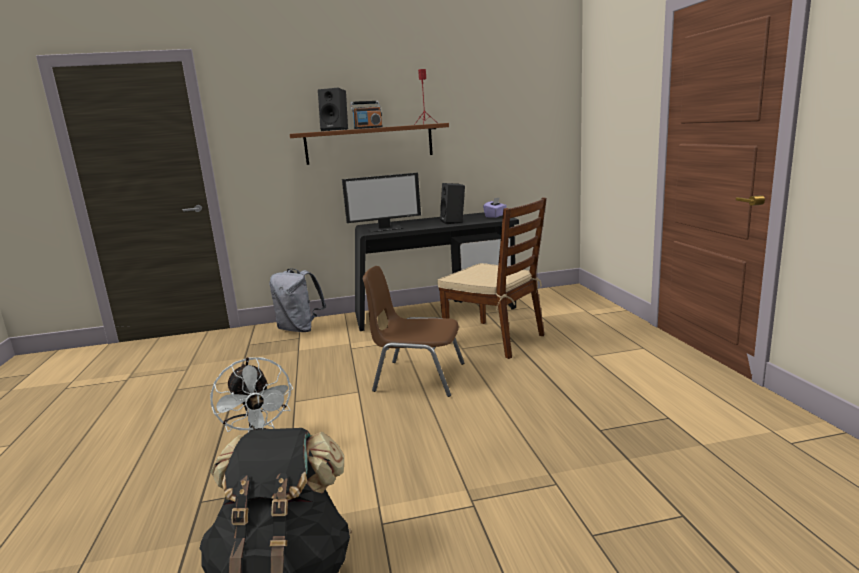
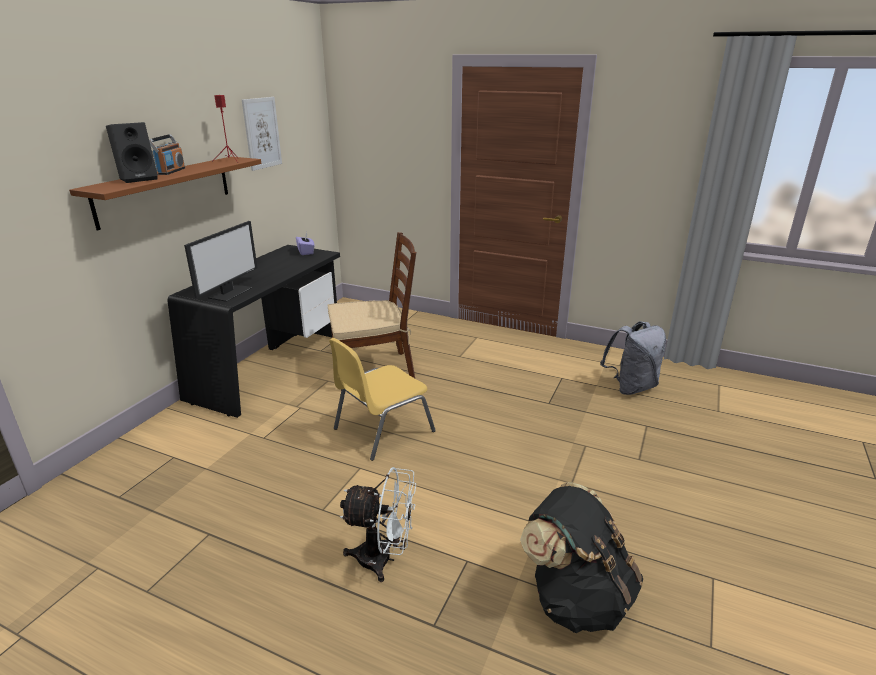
camera: 55 degrees left, 10 degrees up
(300, 329) = (150, 448): grey backpack -> grey backpack (631, 387)
(418, 377) = (382, 430): brown chair -> yellow chair
(454, 222) = (284, 267): black speaker -> none
(482, 106) = (262, 133): none -> picture

